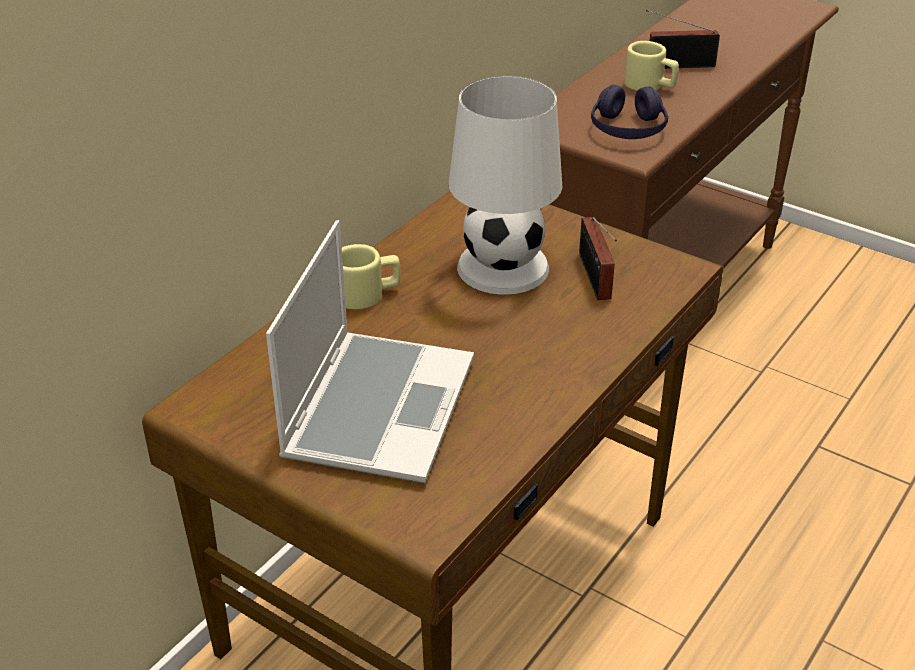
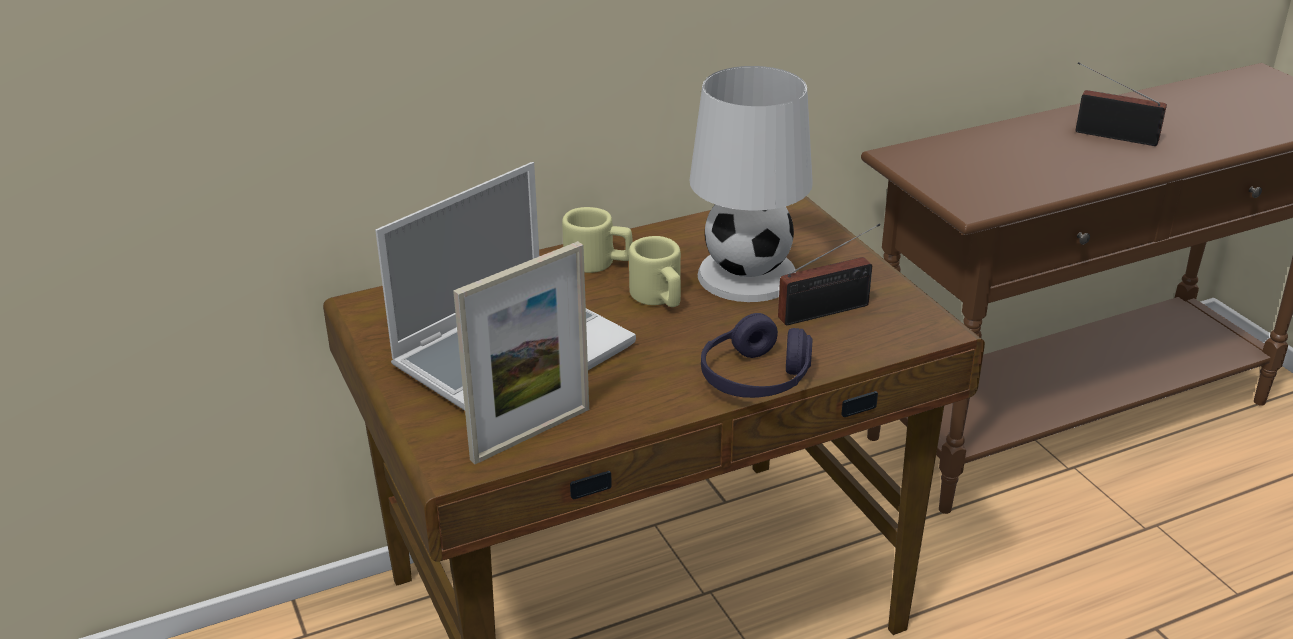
camera: 30 degrees right, 5 degrees down
(463, 476) = (531, 434): none -> picture frame
(594, 279) = (829, 311): radio -> radio turned 135 degrees counterclockwise
(628, 129) = (989, 181): purple headphones -> purple headphones (755, 378)
(650, 86) = (1059, 148): beige mug -> beige mug (659, 297)

